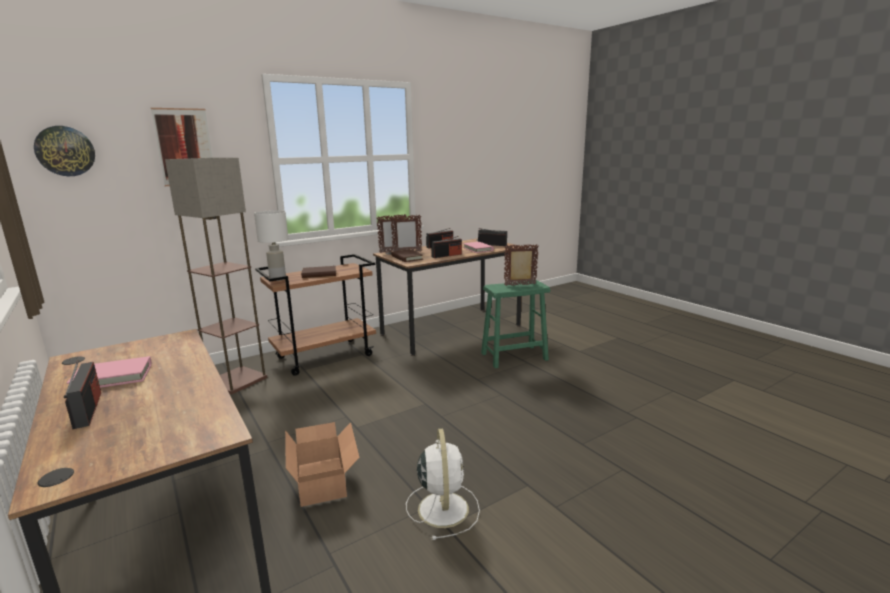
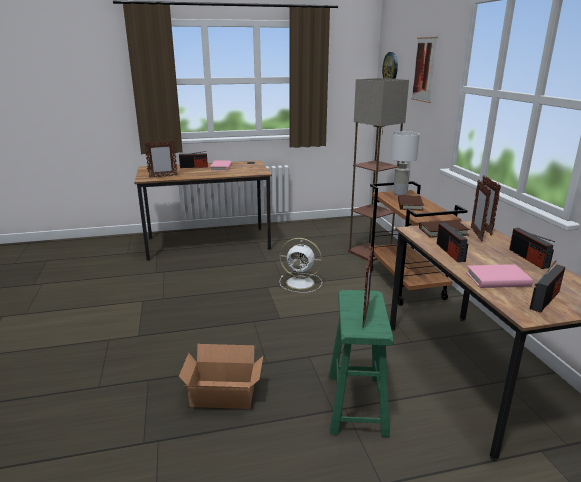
camera: 110 degrees right, 5 degrees up
(195, 417) = (163, 176): none -> picture frame
(324, 479) = (220, 274): cardboard box -> cardboard box (224, 396)
(443, 507) = (156, 302): white fan -> white fan (301, 283)

